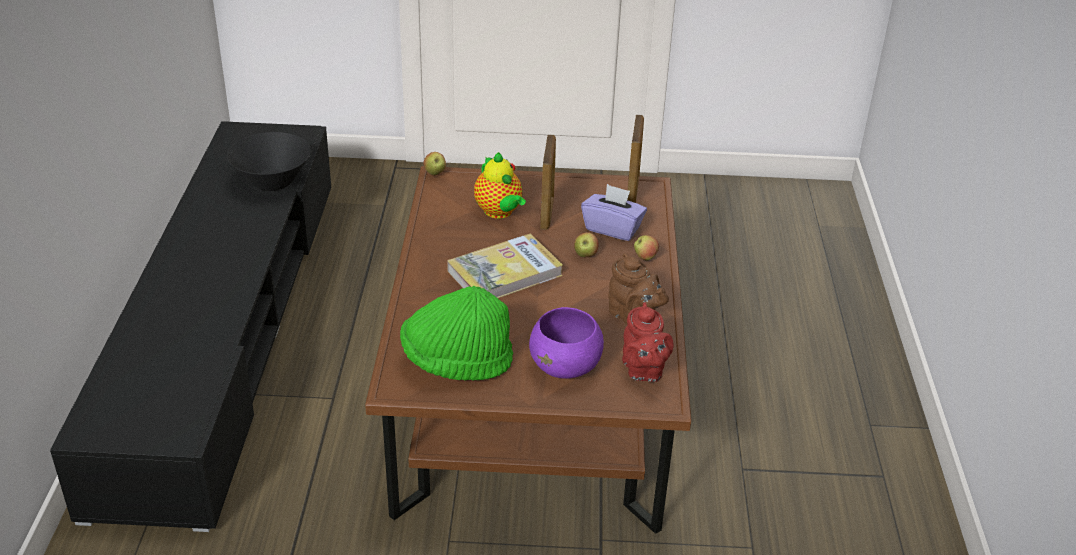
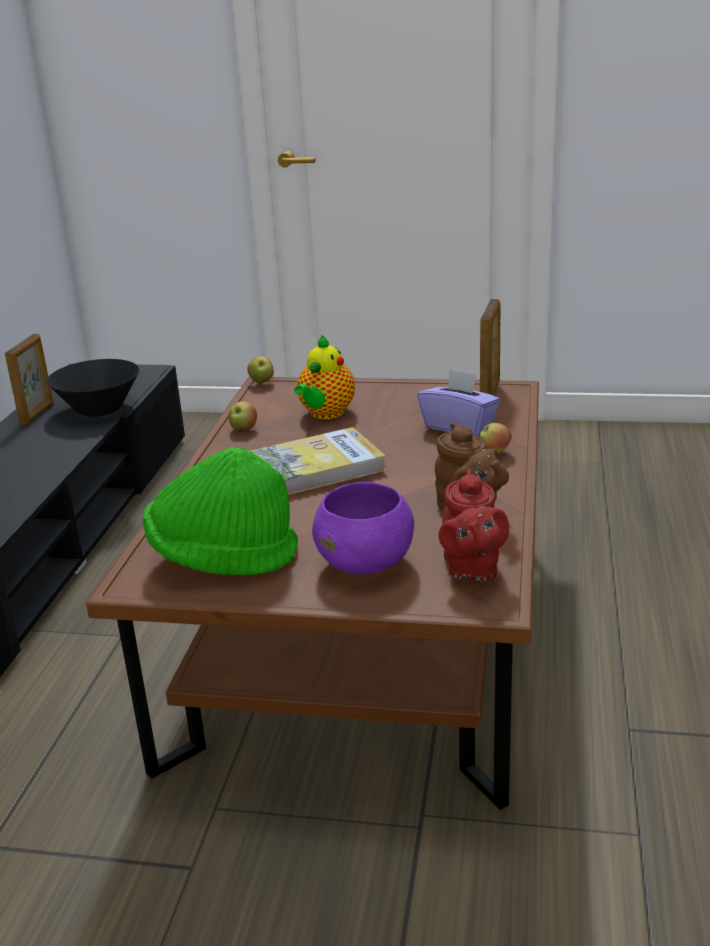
camera: 10 degrees right, 10 degrees down
(499, 212) = (325, 414): teapot -> teapot turned 45 degrees clockwise
(547, 213) = (382, 414): picture frame -> picture frame (37, 414)
(585, 255) = (419, 451): apple -> apple (243, 429)

